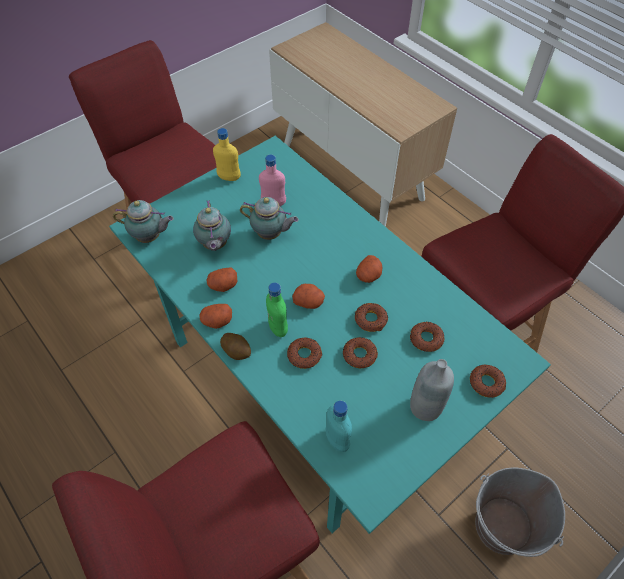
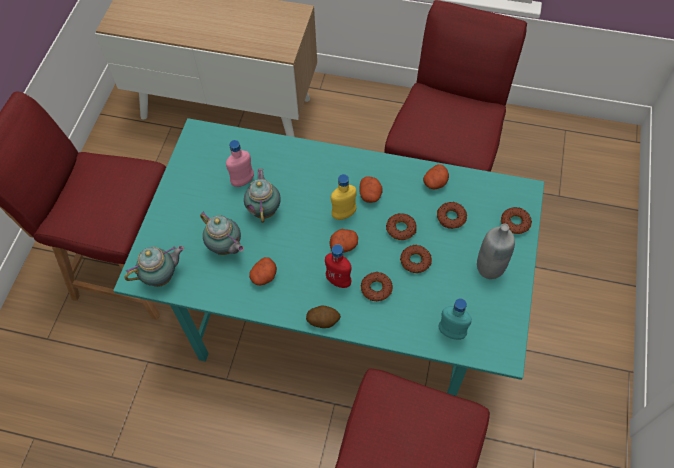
camera: 35 degrees left, 5 degrees up
(217, 321) = (286, 308): potato -> potato (435, 183)
(229, 177) = (182, 181): yellow bottle -> yellow bottle (344, 214)
(271, 234) = (264, 209): teapot -> teapot turned 75 degrees counterclockwise
(278, 328) = (338, 281): green bottle -> red bottle
(502, 527) = (556, 323): grey bucket -> none

